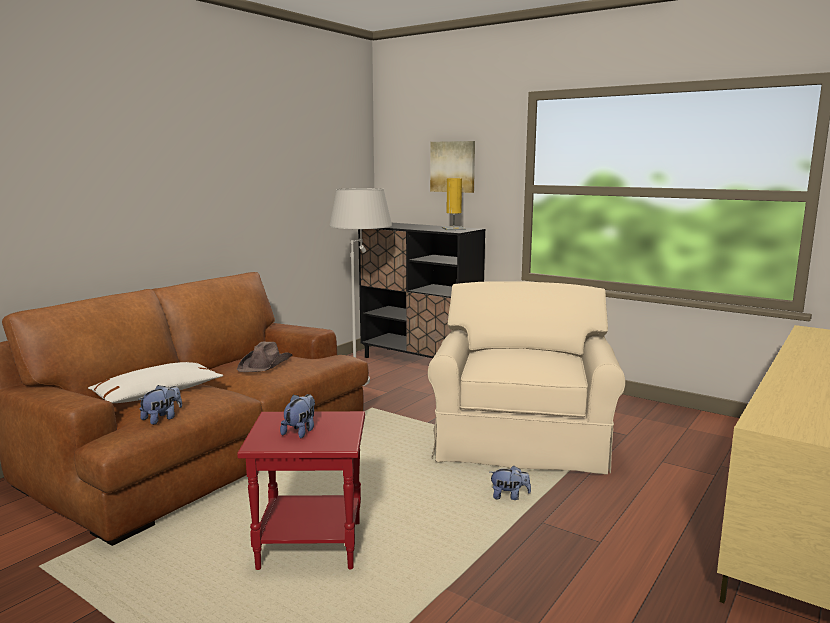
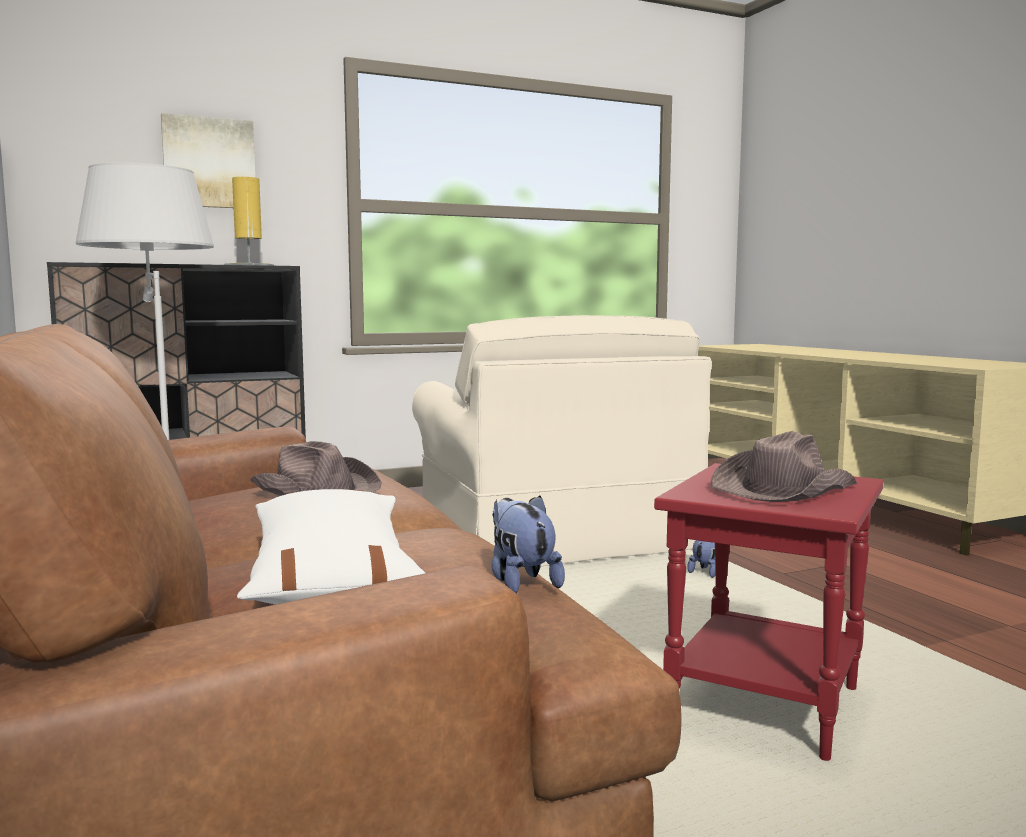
camera: 60 degrees left, 5 degrees down
(300, 431) = (782, 489): plush toy -> brown hat
(521, 438) = (556, 533): beige armchair -> beige armchair turned 150 degrees counterclockwise

